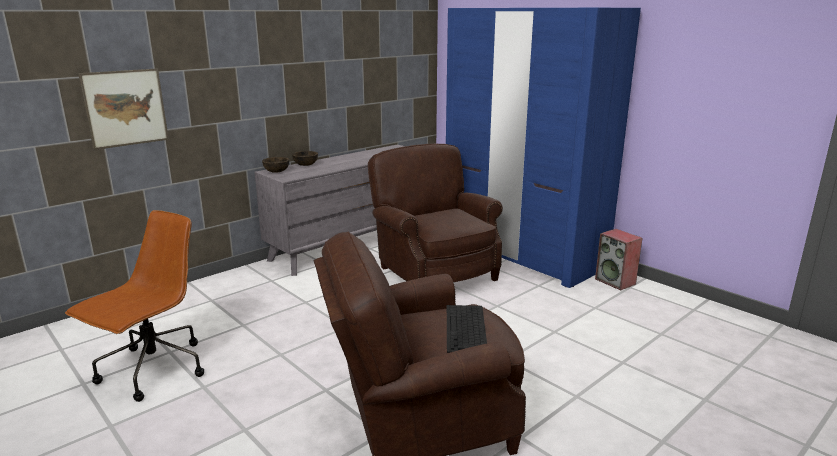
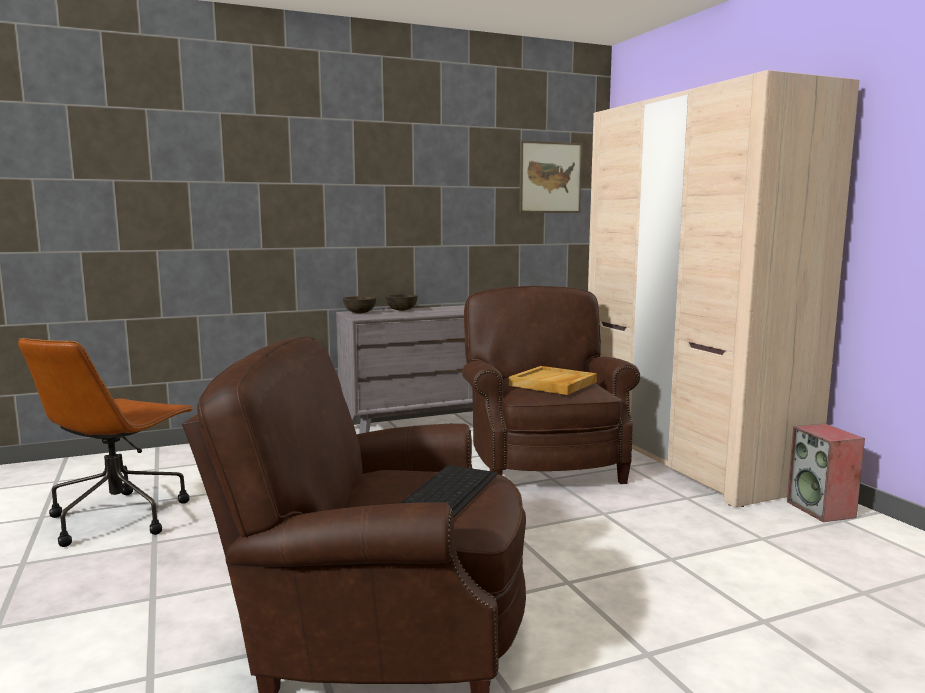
camera: 20 degrees right, 10 degrees down
(125, 108) = (185, 219): picture -> picture (550, 177)
(153, 371) = (120, 516): brown office chair -> brown office chair turned 150 degrees clockwise
(447, 220) = (553, 384): none -> beige tray
(521, 253) = (686, 457): blue wardrobe -> beige wardrobe

